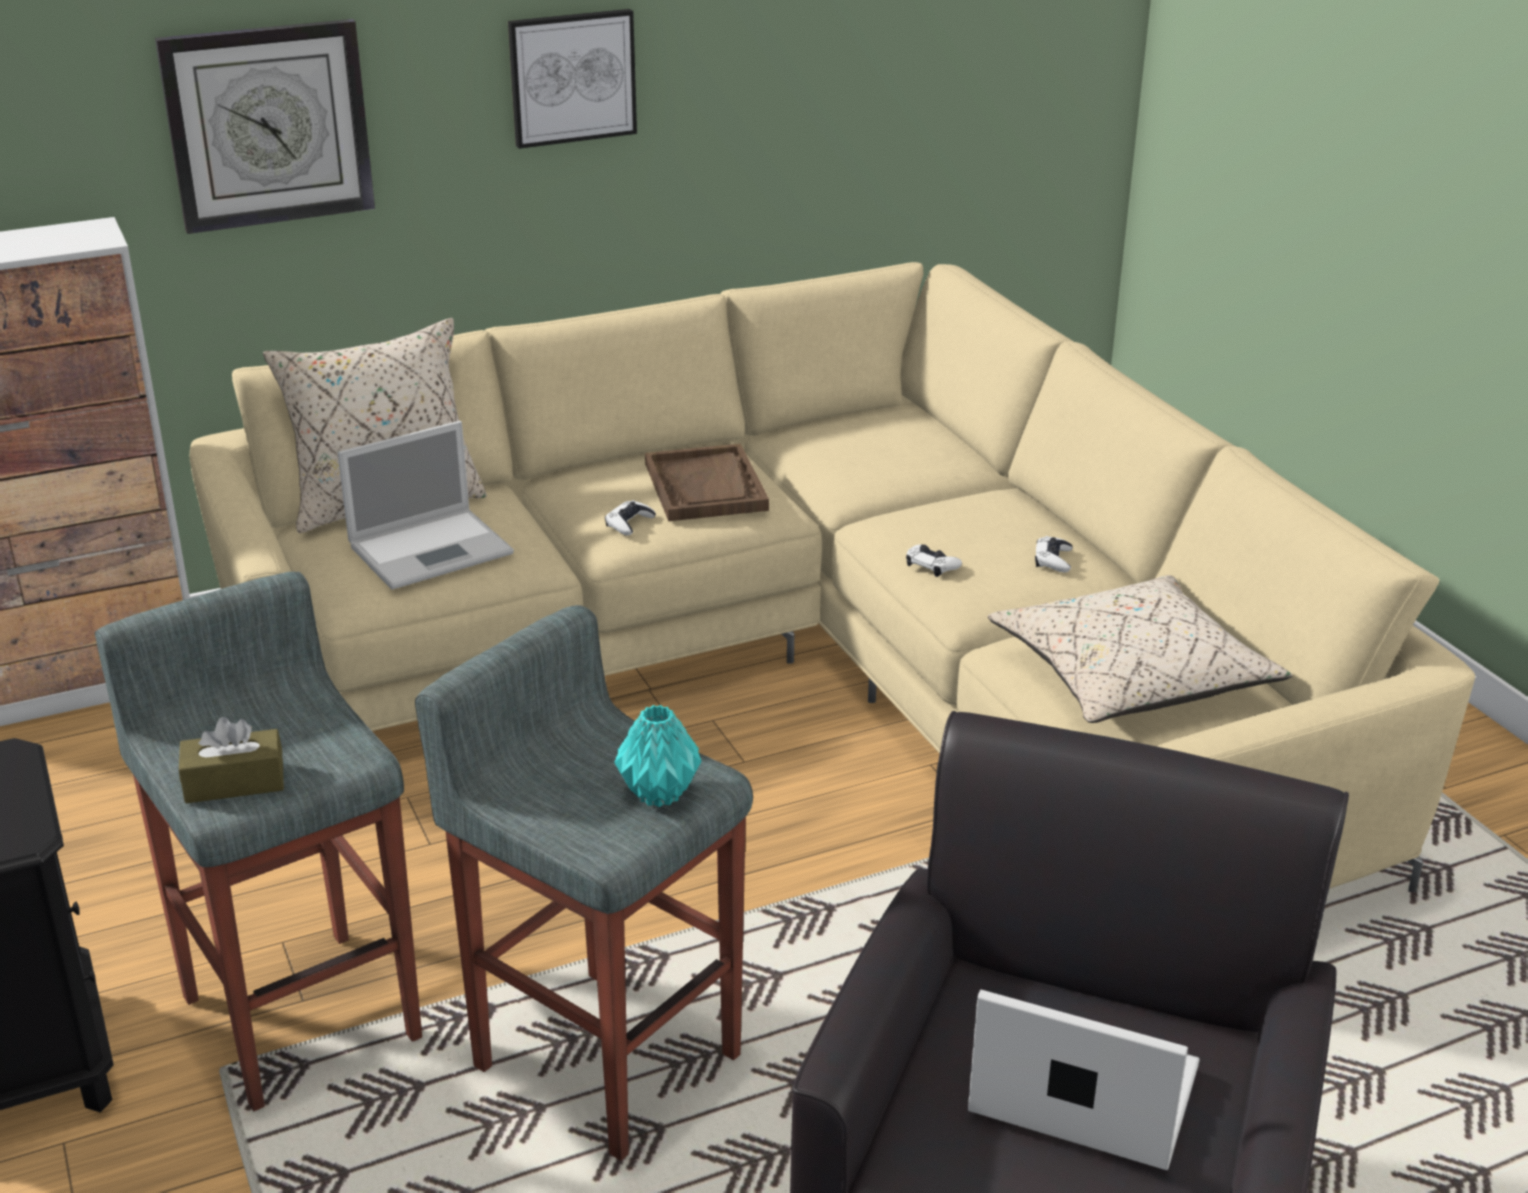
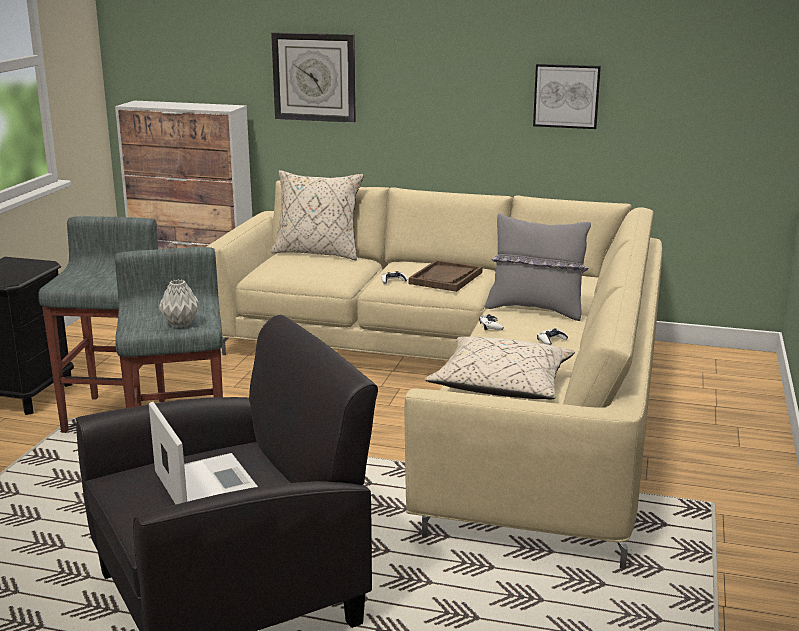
camera: 40 degrees right, 10 degrees down
(234, 782) = (73, 281): brown tissue box -> none
(433, 549) = (306, 268): laptop -> none
(572, 77) = (454, 76): picture -> picture (566, 96)
(660, 794) = (180, 324): turquoise vase -> grey vase
(934, 505) = (536, 310): none -> grey pillow

